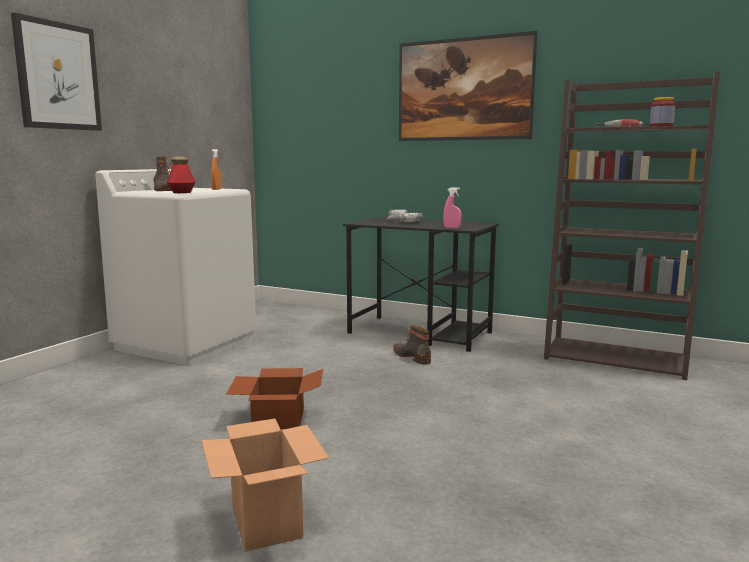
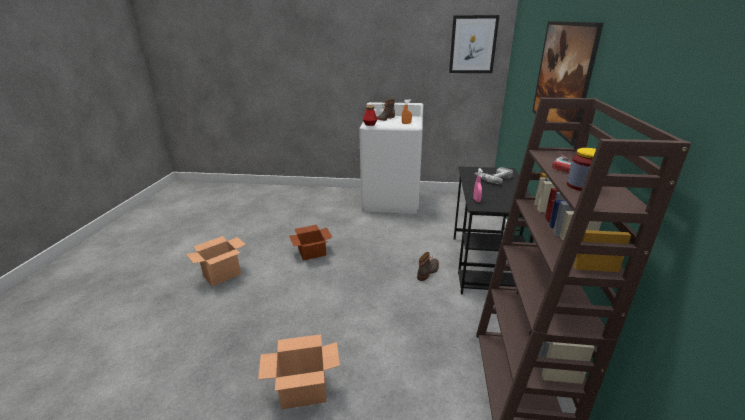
camera: 70 degrees right, 15 degrees up
(58, 76) = (353, 54): picture -> picture (473, 44)
(634, 458) = (303, 392): none -> cardboard box

